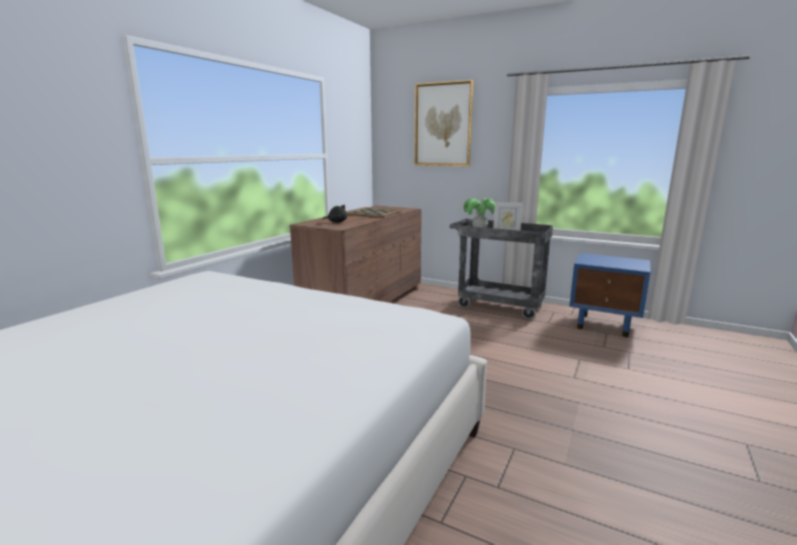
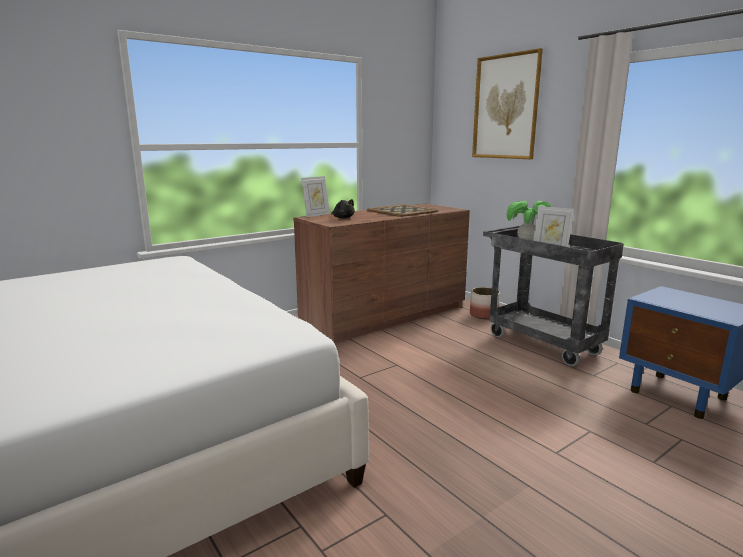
camera: 25 degrees right, 0 degrees up
(306, 221) = (316, 215): none -> picture frame
(439, 293) = (484, 315): none -> planter

